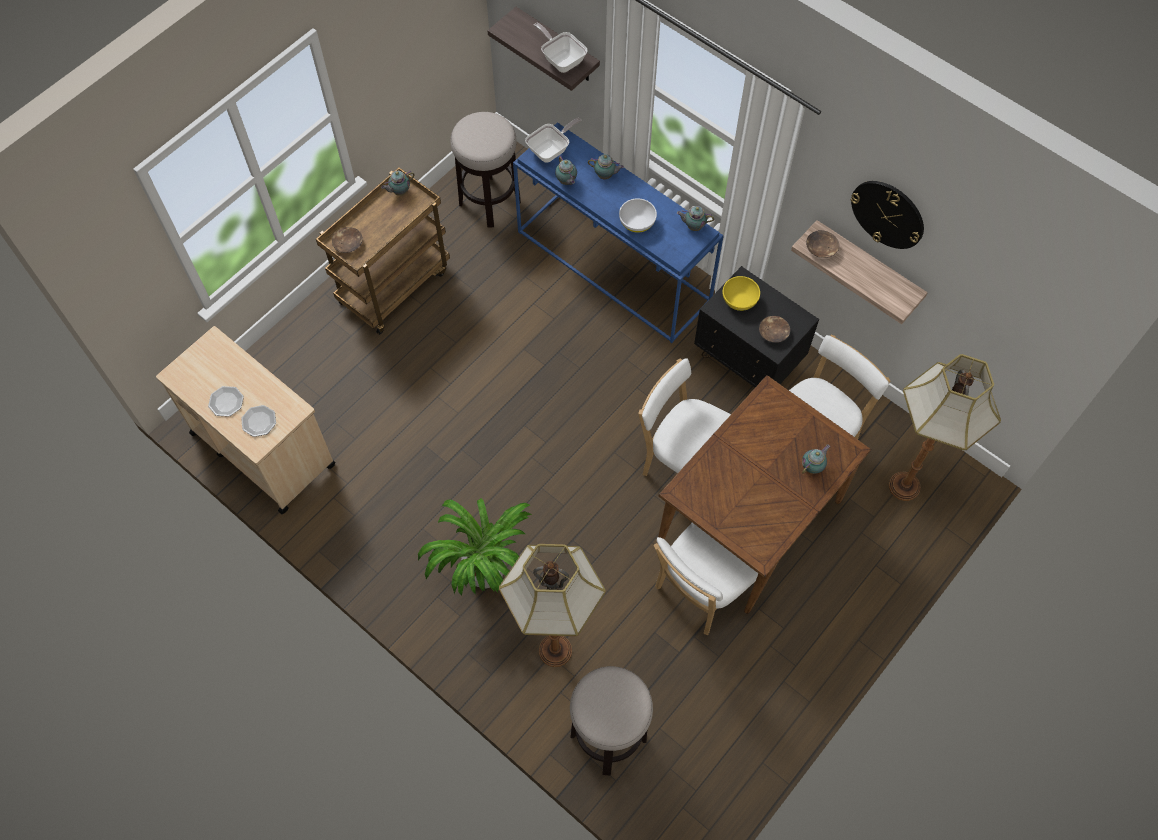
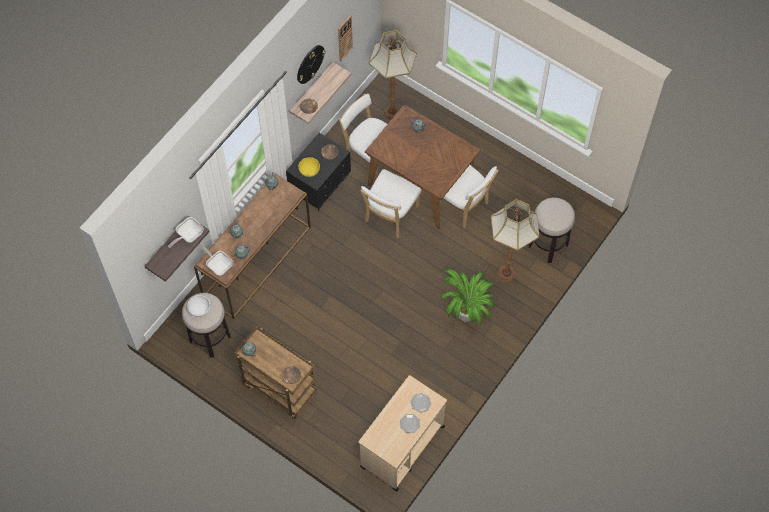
camera: 95 degrees left, 0 degrees up
(615, 266) = (257, 261): blue console table -> brown console table
(637, 223) = (271, 215): white bowl -> white bowl (199, 309)
(970, 297) = (344, 38): none -> wall clock

